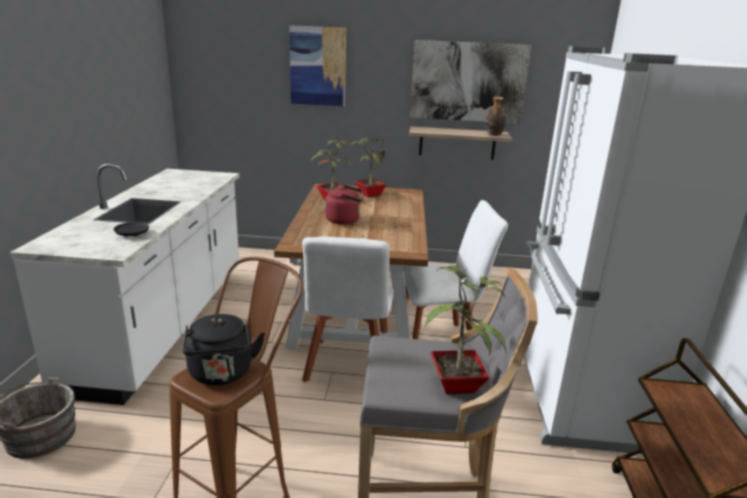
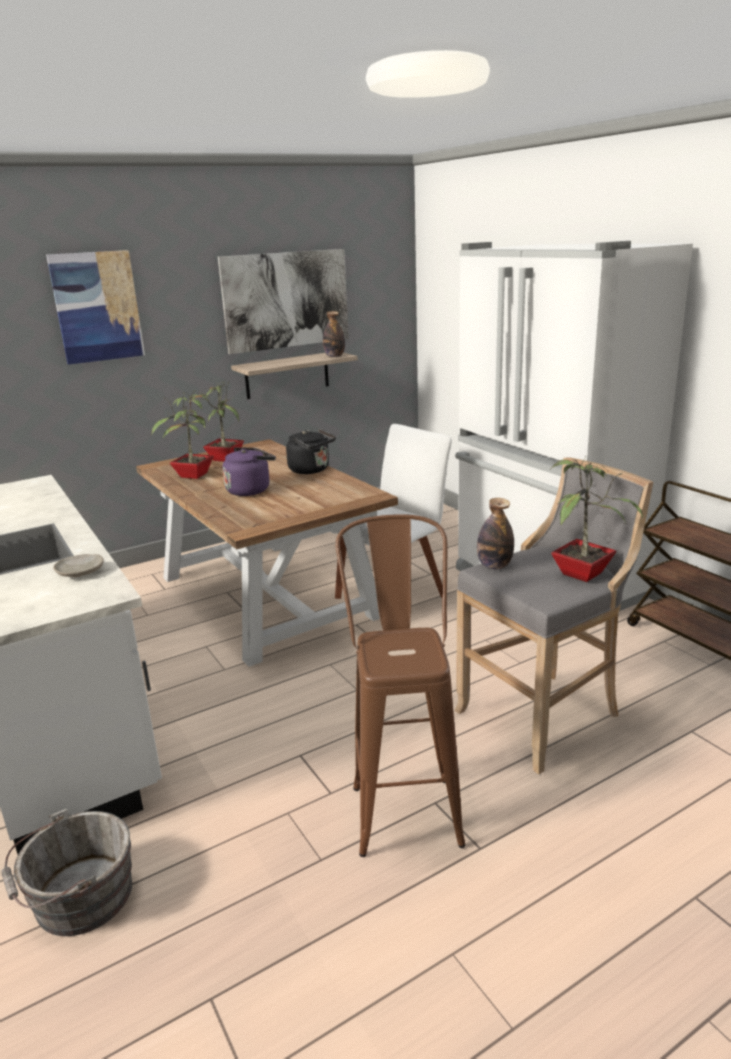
camera: 35 degrees left, 0 degrees up
(132, 234) = (81, 572): black plate -> beige plate
(221, 374) = (404, 651): black kettle -> black kettle (311, 470)
(345, 220) = (250, 490): red kettle -> purple kettle
(347, 366) = (337, 652): white chair -> none
(400, 344) = (494, 566): none -> bottle

